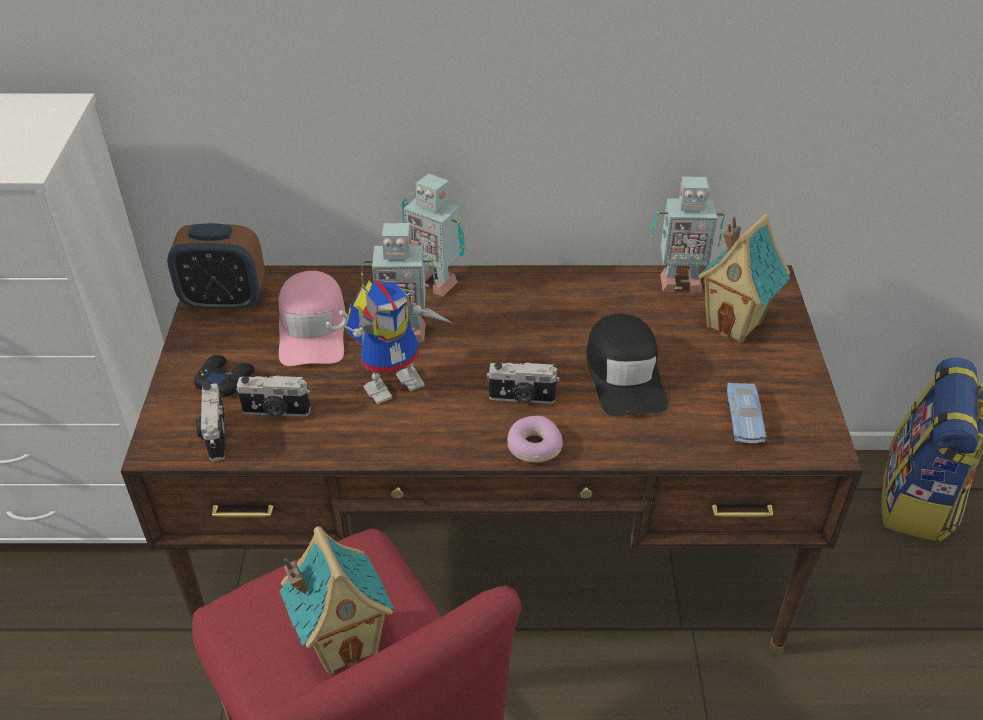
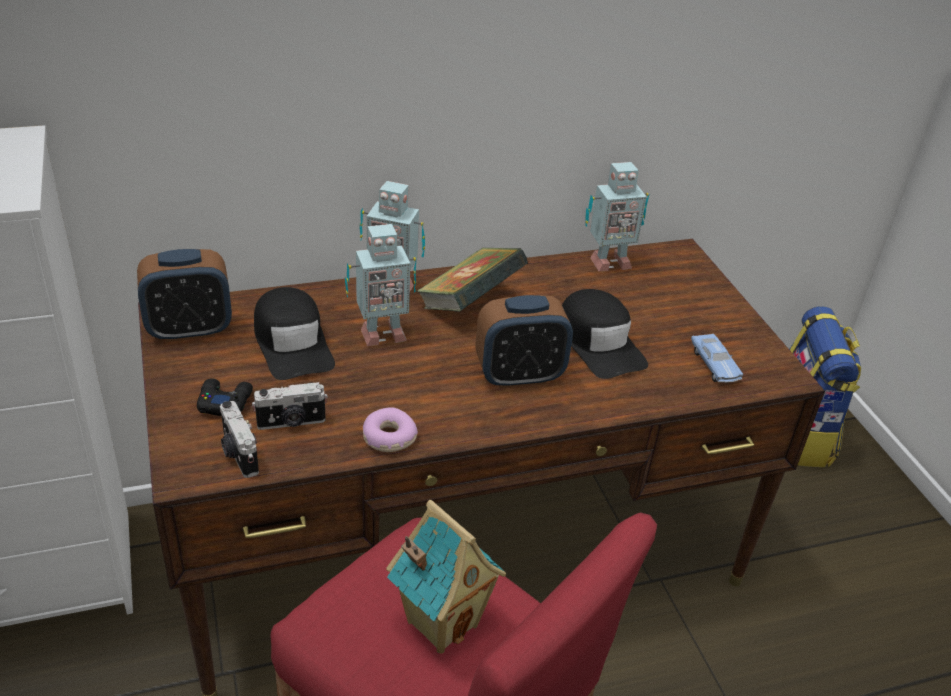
camera: 20 degrees left, 5 degrees down
(313, 328) = (292, 343): pink cap -> black cap
(394, 379) = (394, 377): toy robot -> none
(506, 310) = (470, 304): none -> book
(522, 398) = (519, 376): camera -> alarm clock
(533, 446) = (549, 415): donut -> donut (388, 437)
(735, 324) = (670, 290): toy house -> none

